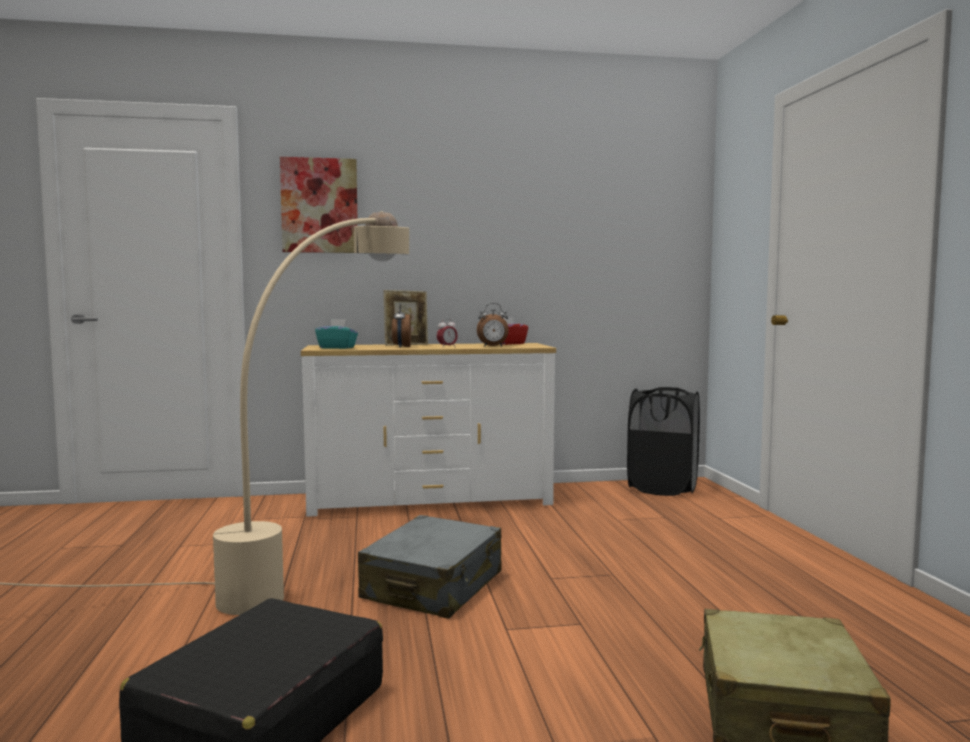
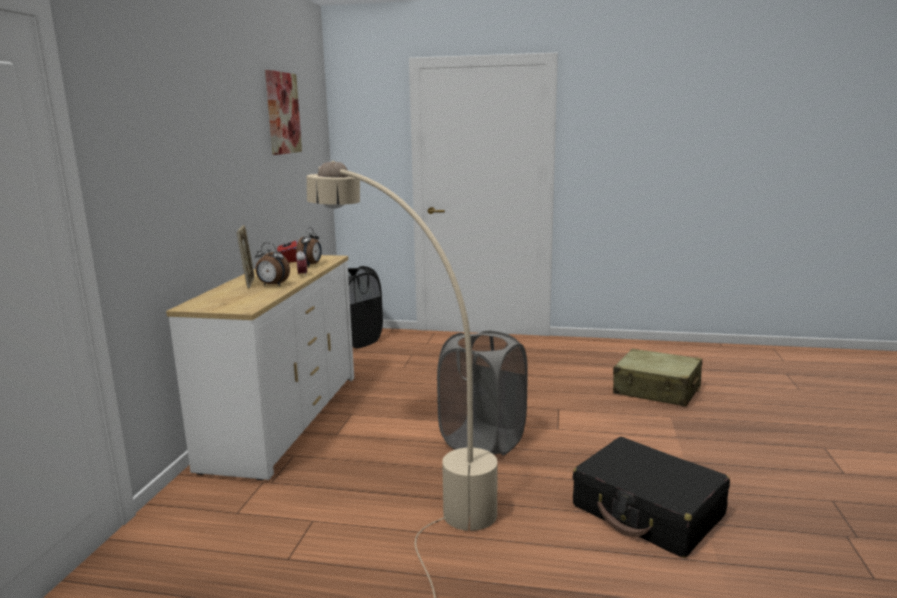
camera: 70 degrees left, 10 degrees up
(319, 206) = (143, 139): picture -> picture (282, 113)
(337, 348) = (245, 302): turquoise tissue box -> none
(433, 586) = (482, 441): grey suitcase -> grey laundry basket

